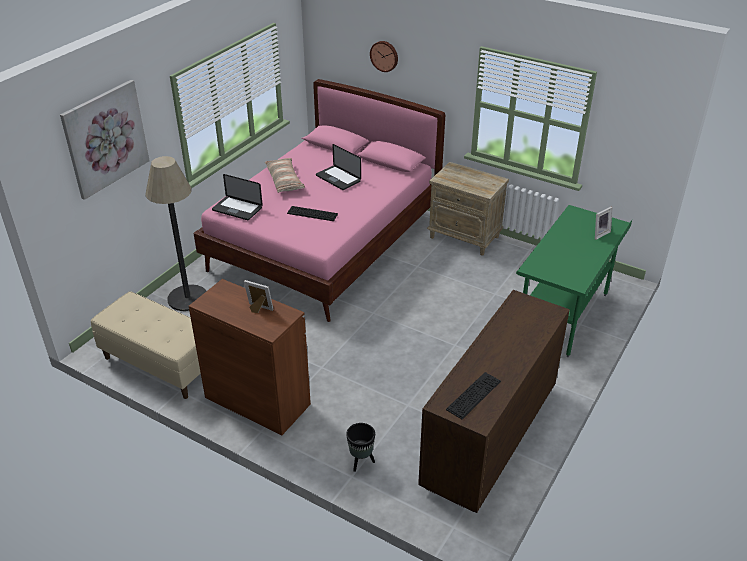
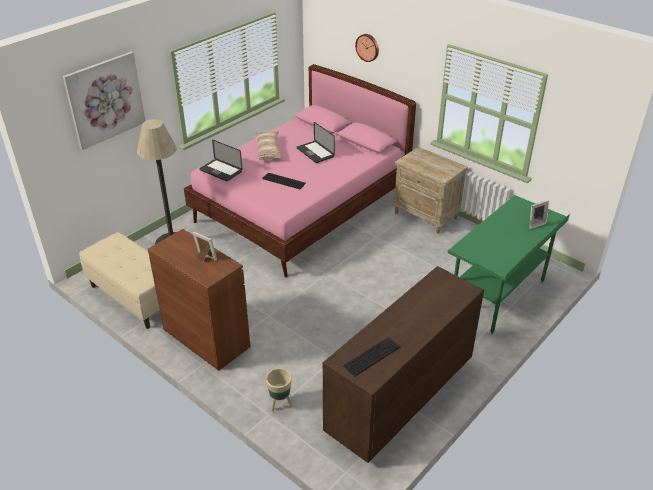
camera: 10 degrees right, 0 degrees up
(361, 462) = (280, 403): black planter -> beige planter

